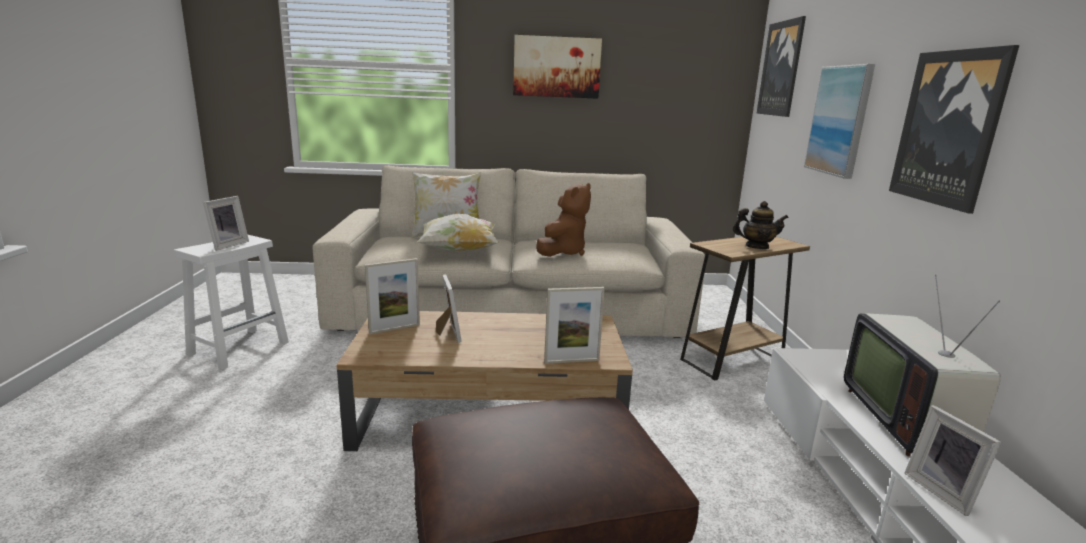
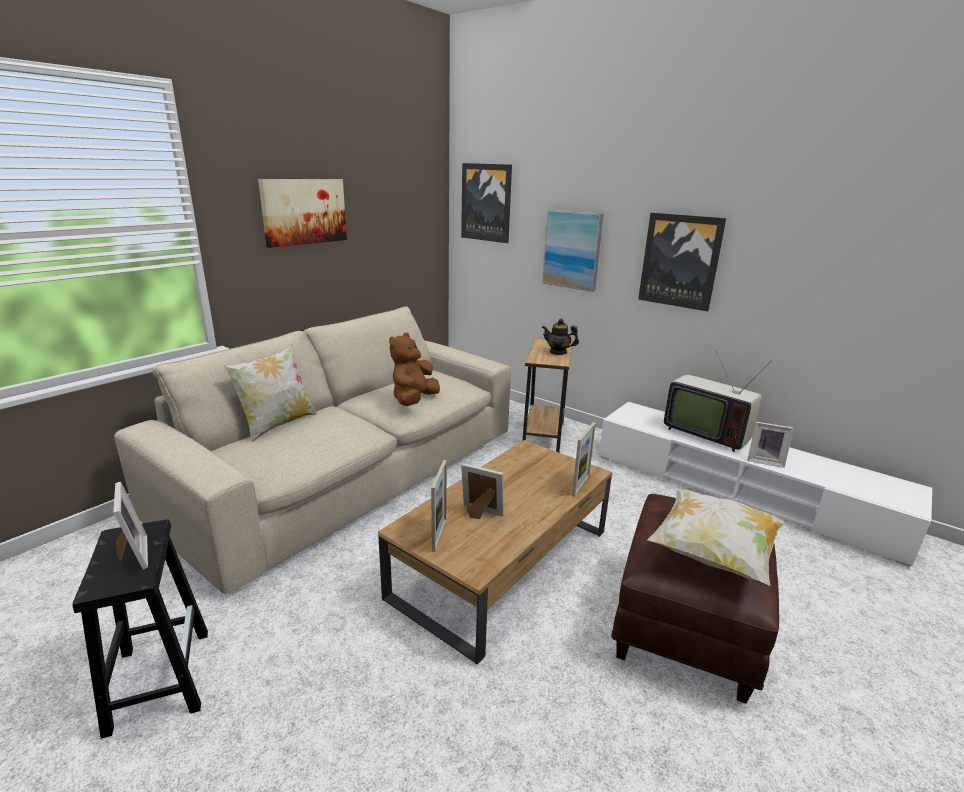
camera: 50 degrees left, 5 degrees up
(240, 348) = (159, 678): white stool -> black stool
(459, 251) = (337, 436): pillow -> pillow (712, 554)
(563, 252) = (414, 400): brown plush toy -> brown plush toy turned 135 degrees counterclockwise
(756, 247) = (558, 352): teapot -> teapot turned 120 degrees counterclockwise

